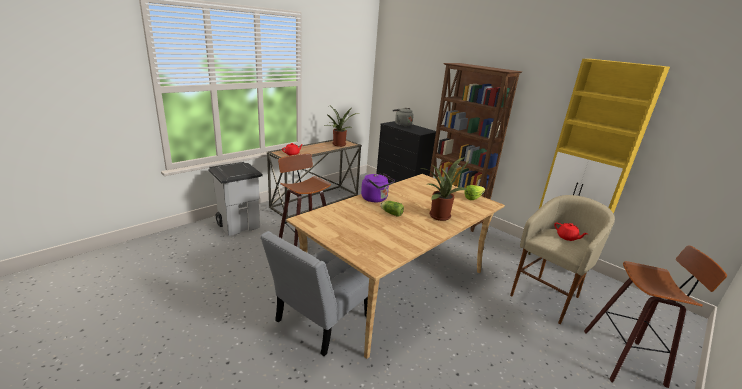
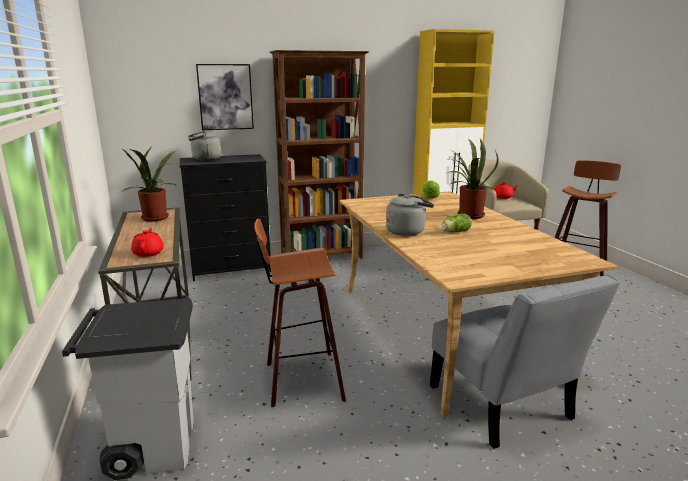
camera: 60 degrees left, 5 degrees down
(376, 199) = (407, 231): purple kettle -> grey kettle
(429, 89) = (225, 97): none -> picture

